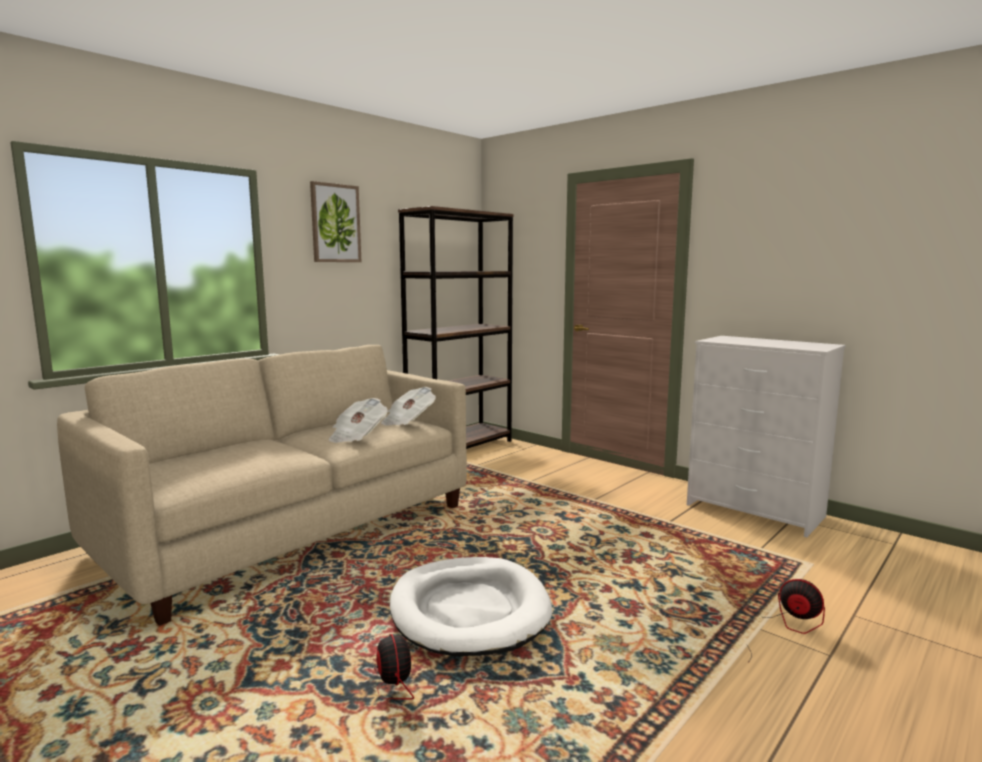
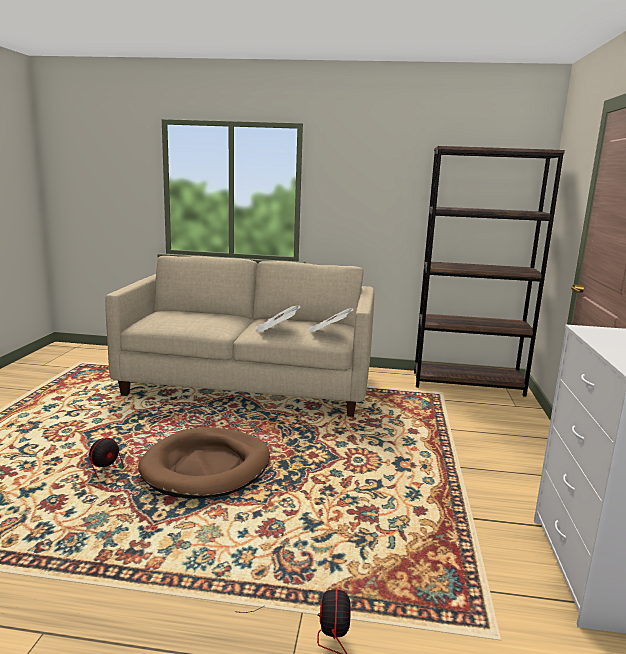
camera: 55 degrees right, 5 degrees up
(335, 223) = (368, 162): picture -> none
(469, 610) = (207, 467): white dog bed -> brown dog bed

